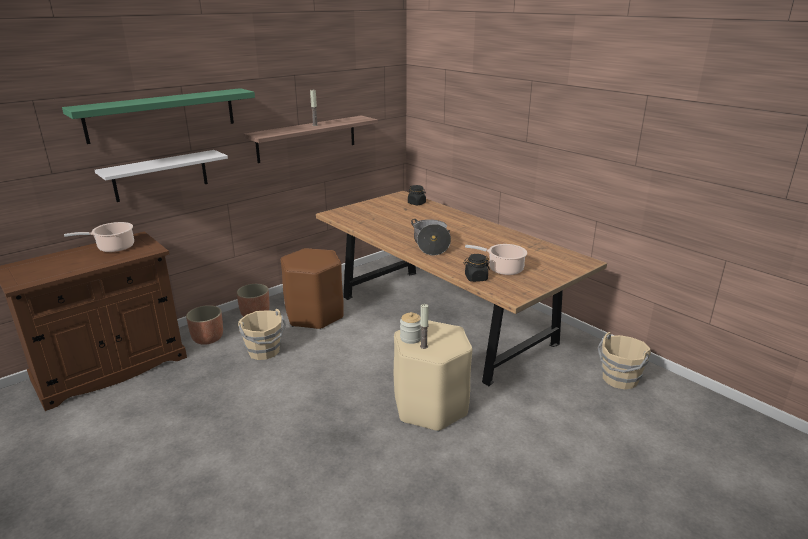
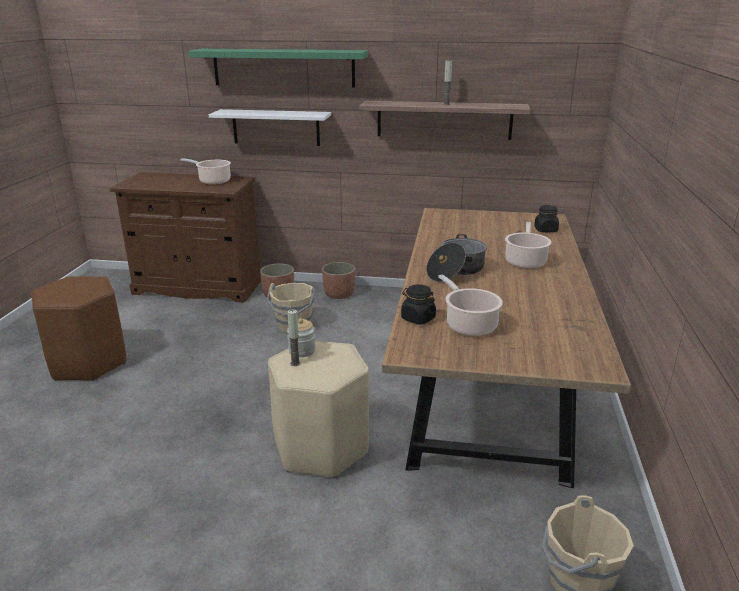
camera: 50 degrees right, 0 degrees up
(314, 315) = (378, 317): brown stool -> brown stool (88, 362)
(448, 225) = (525, 261): none -> cooking pot

